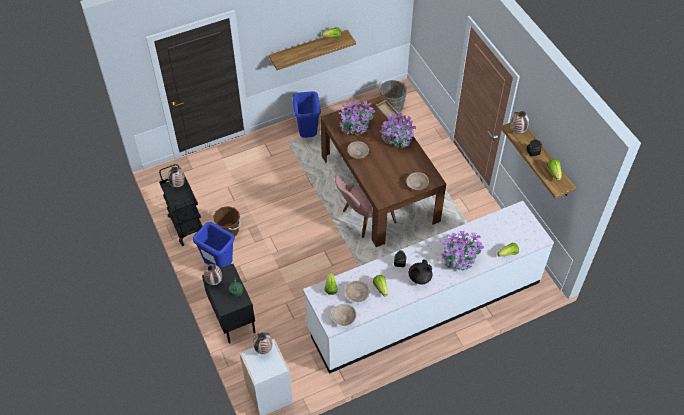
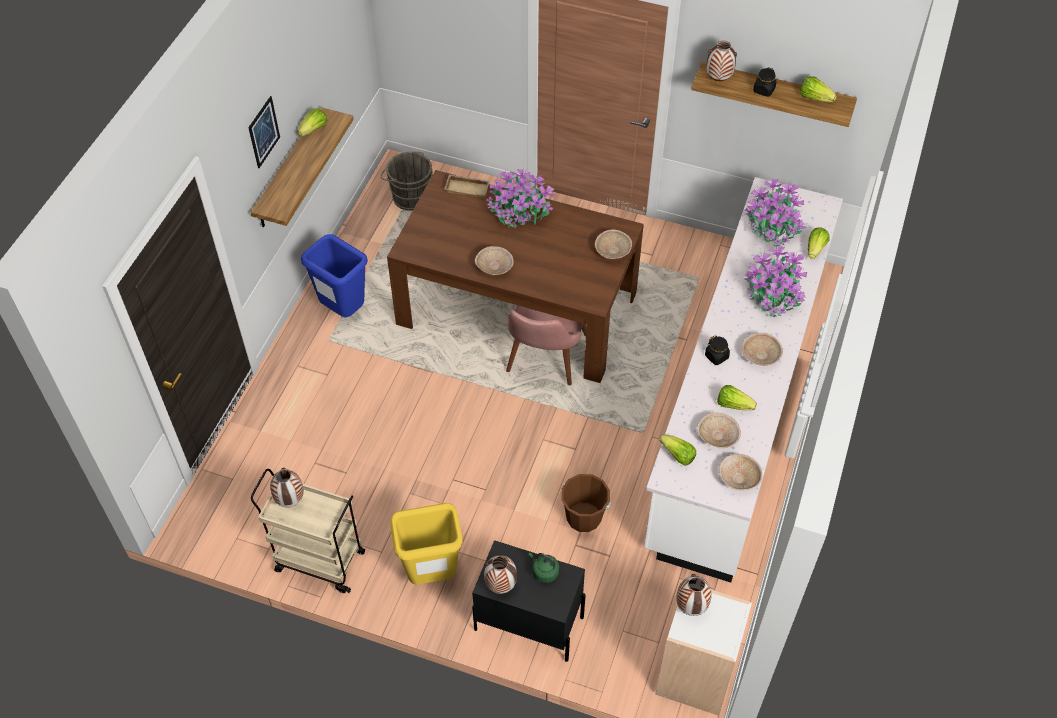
camera: 45 degrees left, 0 degrees up
(186, 225) = (319, 561): black cart -> beige cart
(219, 266) = (431, 575): blue trash can -> yellow trash can
(229, 231) = (388, 518): brown bucket -> brown bucket (584, 517)
(293, 21) = (264, 132): none -> picture
(356, 125) = (448, 234): potted plant -> potted plant (772, 227)
(419, 278) = (760, 356): black teapot -> beige bowl

